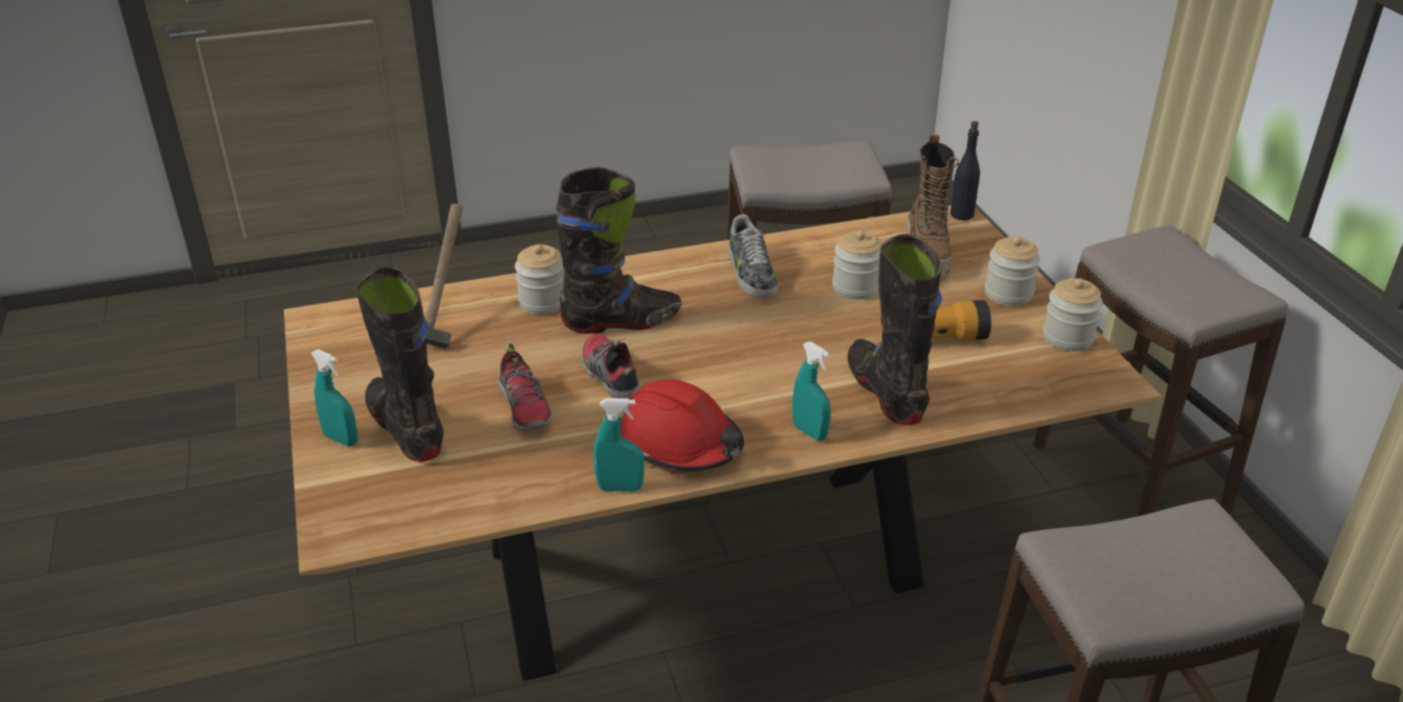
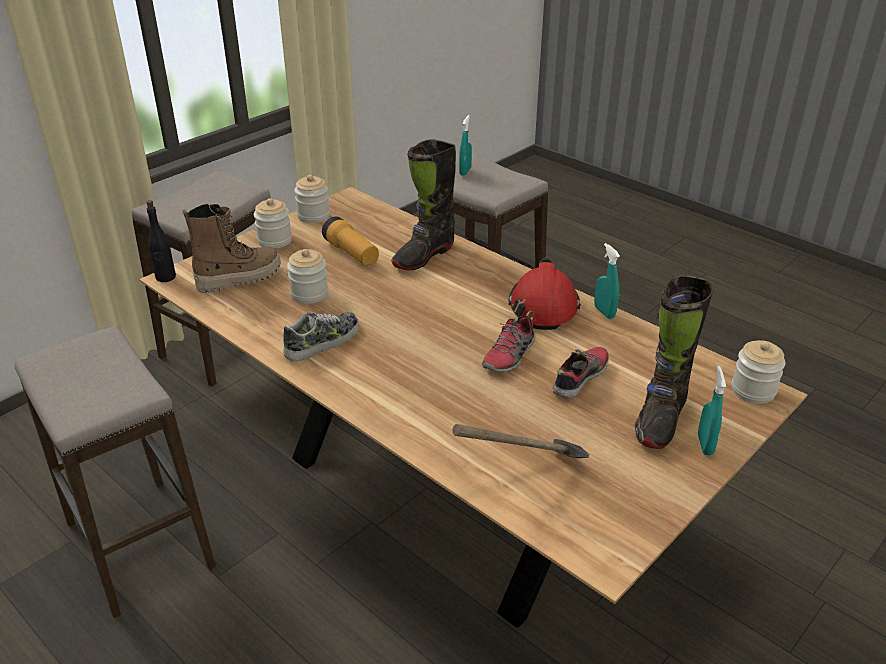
camera: 120 degrees left, 0 degrees up
(543, 302) = (451, 429): jar -> jar (753, 390)
(621, 321) = (441, 377): black boot -> none
(809, 432) = (487, 269): turquoise spray bottle -> turquoise spray bottle (465, 171)

